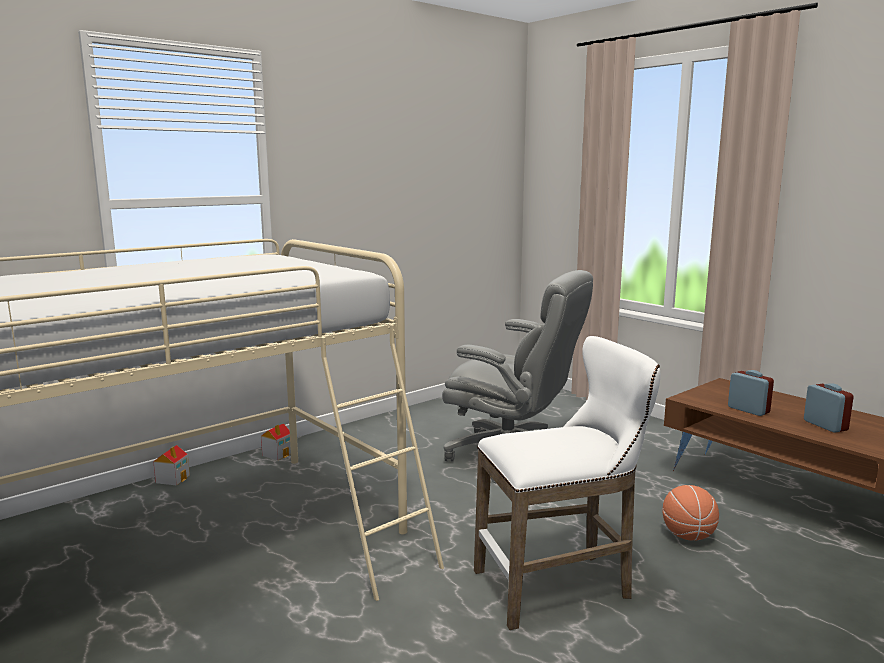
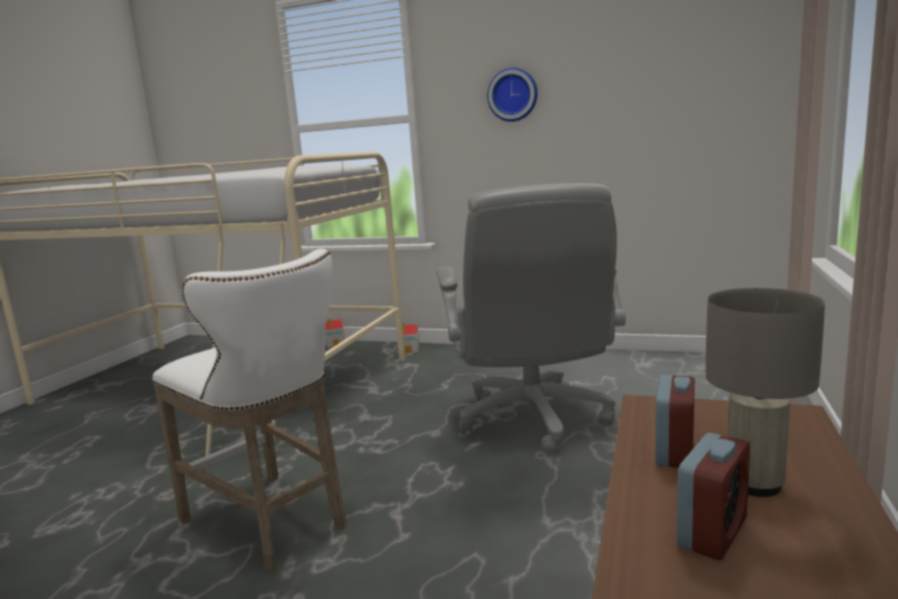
camera: 60 degrees right, 0 degrees up
(359, 183) = (513, 95): none -> wall clock
(688, 536) = (458, 580): basketball -> none
(789, 409) = (754, 484): none -> grey table lamp

